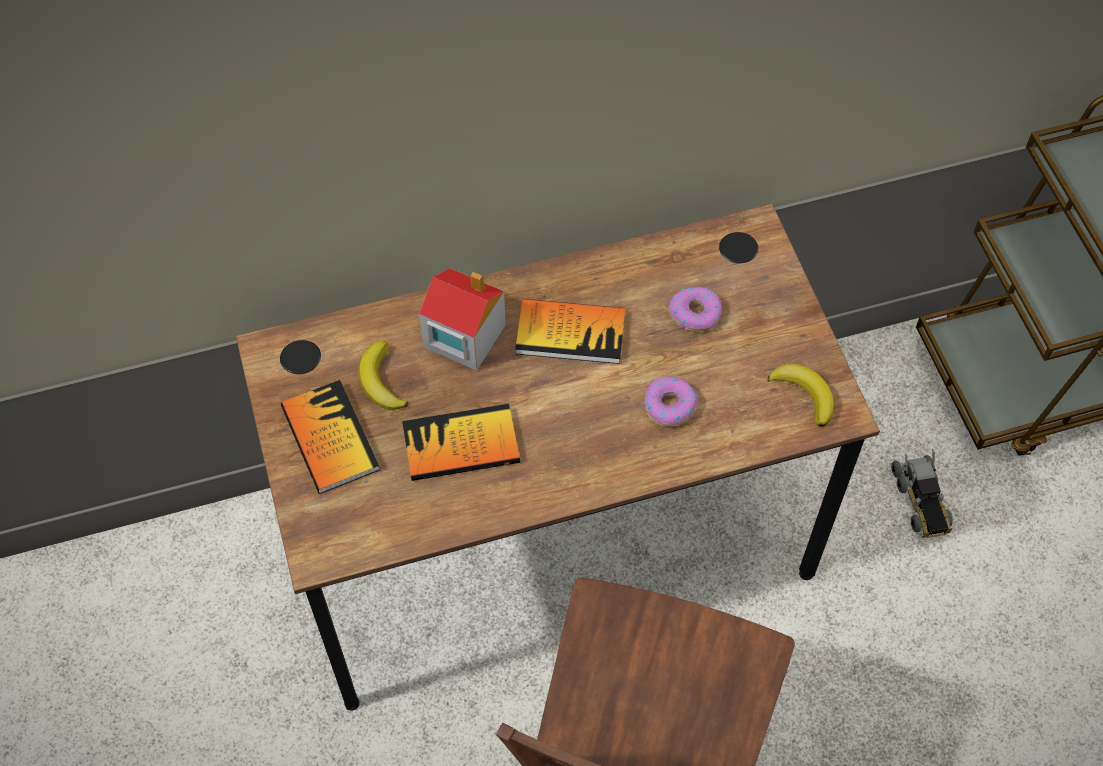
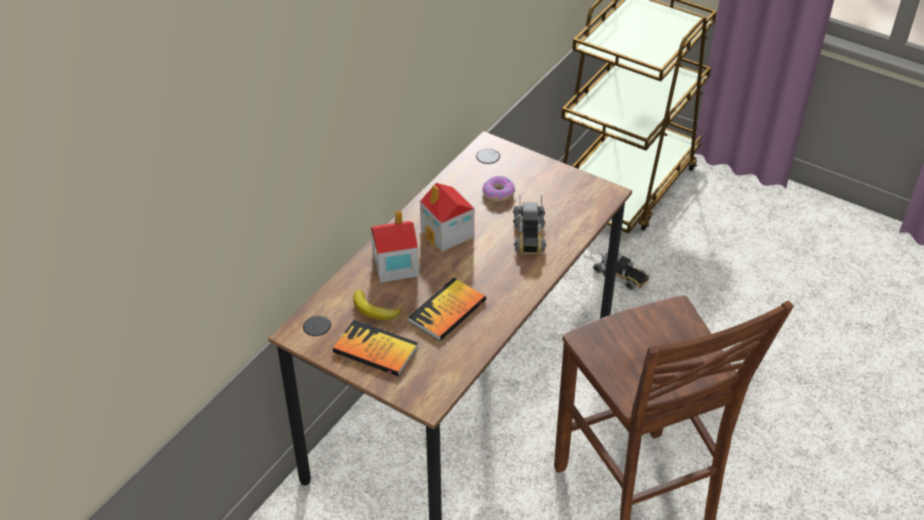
camera: 40 degrees left, 15 degrees down
(570, 332) = (447, 234): book -> toy house
(669, 405) = (529, 235): donut -> toy truck
(804, 394) = (584, 195): banana -> none

